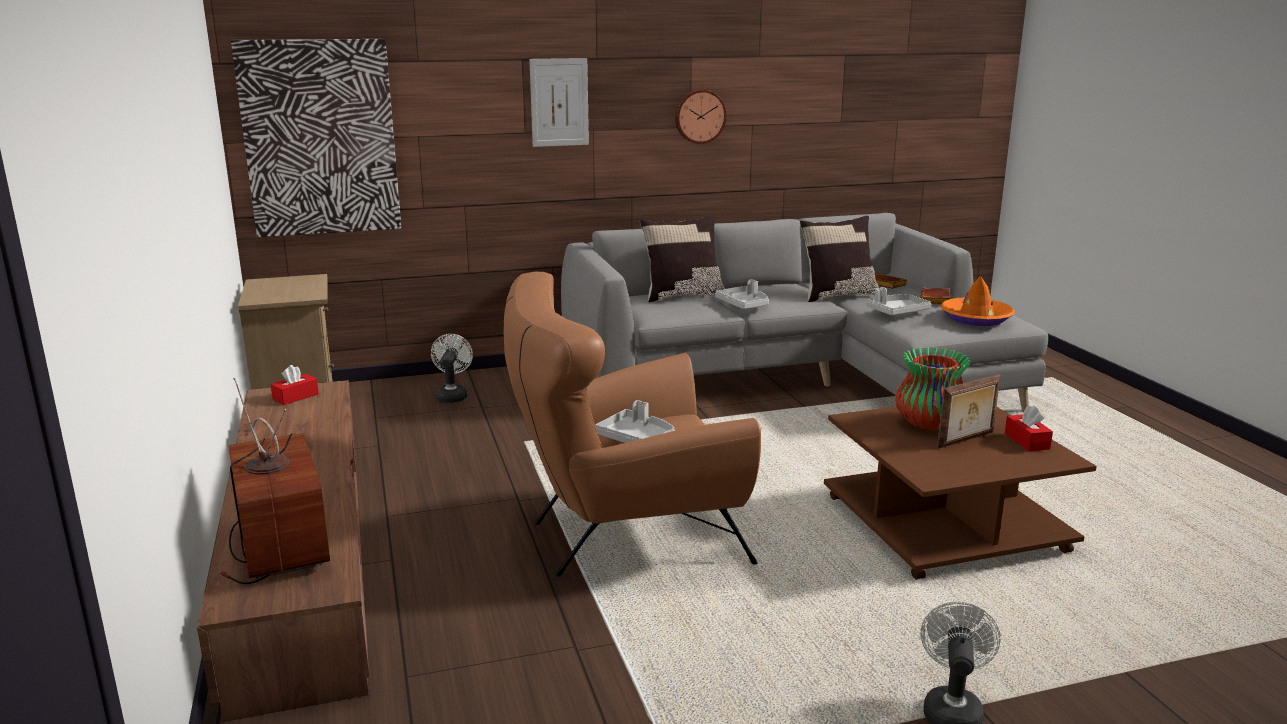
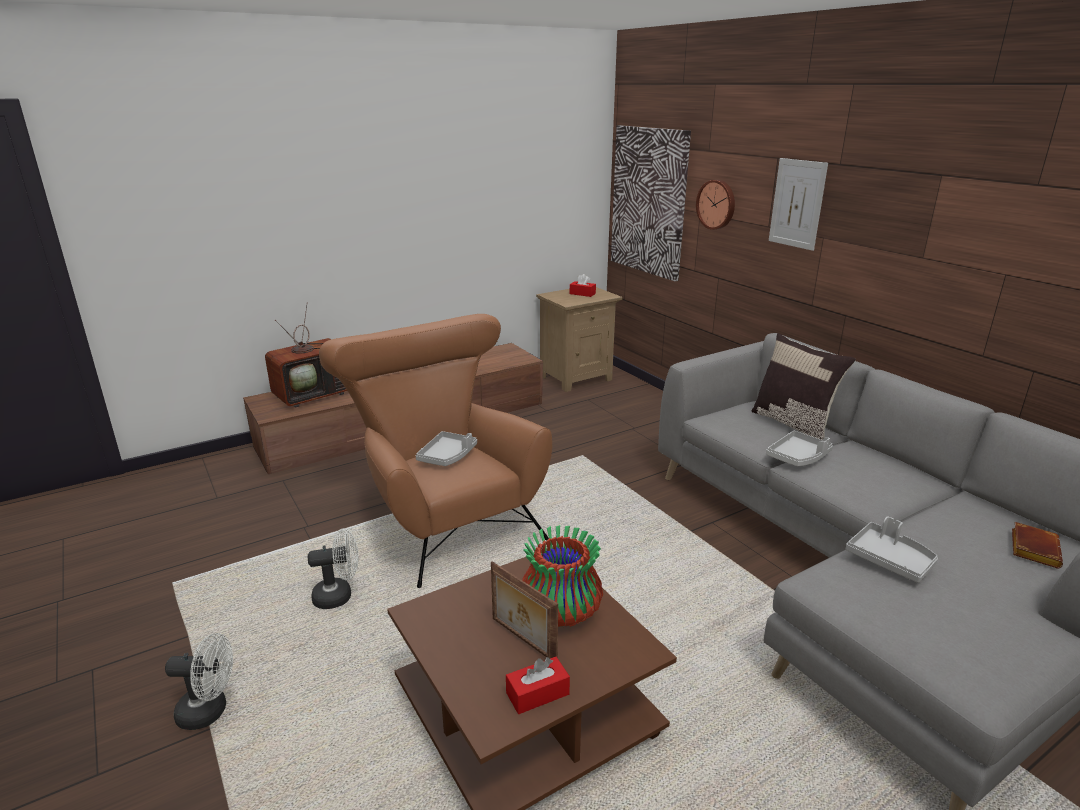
camera: 75 degrees right, 5 degrees up
(295, 397) = (506, 355): red tissue box -> red tissue box (582, 294)
(452, 395) = (645, 414): white fan -> white fan (339, 595)
(699, 116) = (933, 247): wall clock -> wall clock (717, 204)
(837, 296) = (923, 514): pillow -> none
(936, 300) = (991, 595): brown book -> none
(975, 318) = (938, 634): orange hat -> none

